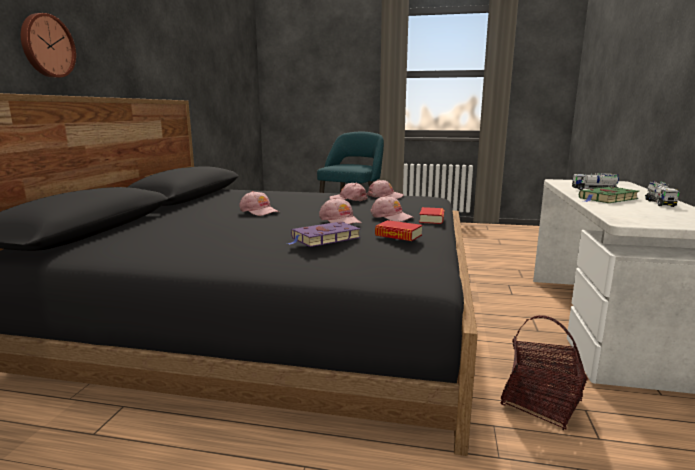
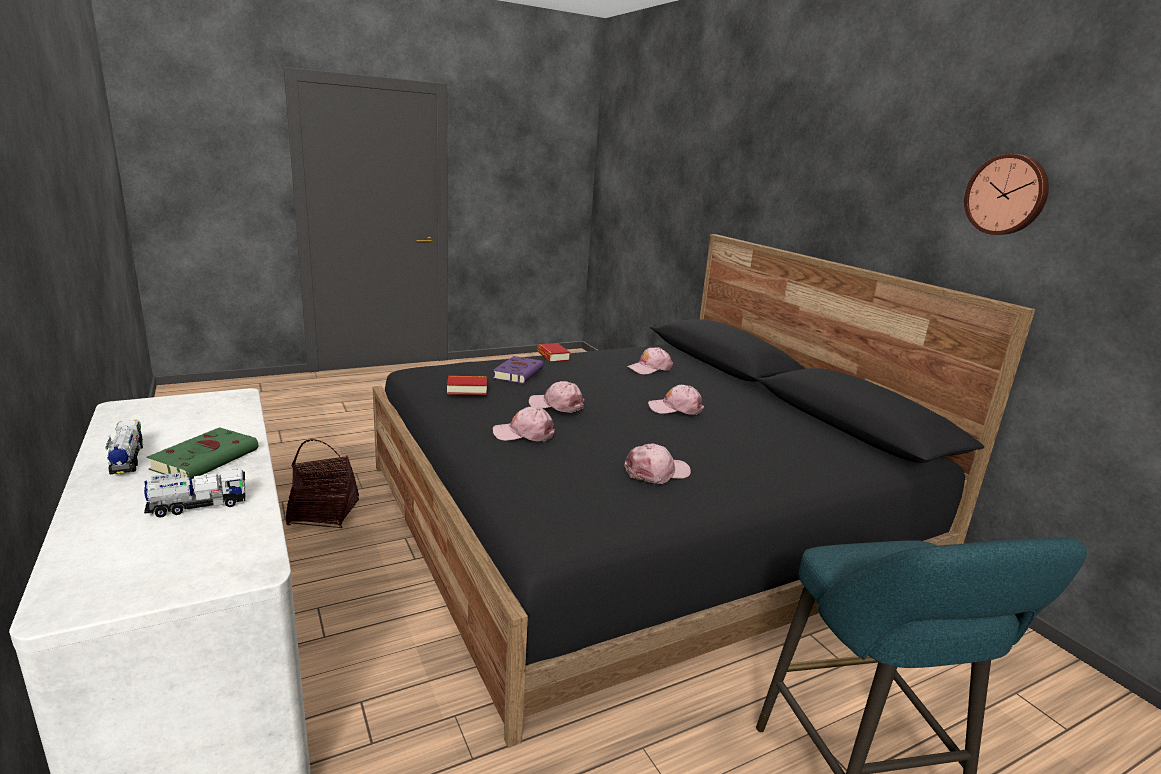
camera: 140 degrees right, 5 degrees up
(46, 46) = (816, 207): wall clock -> wall clock (1007, 195)
(385, 196) = (631, 506): pink cap -> pink cap (649, 368)
(431, 219) = (470, 439): book -> book (553, 356)

